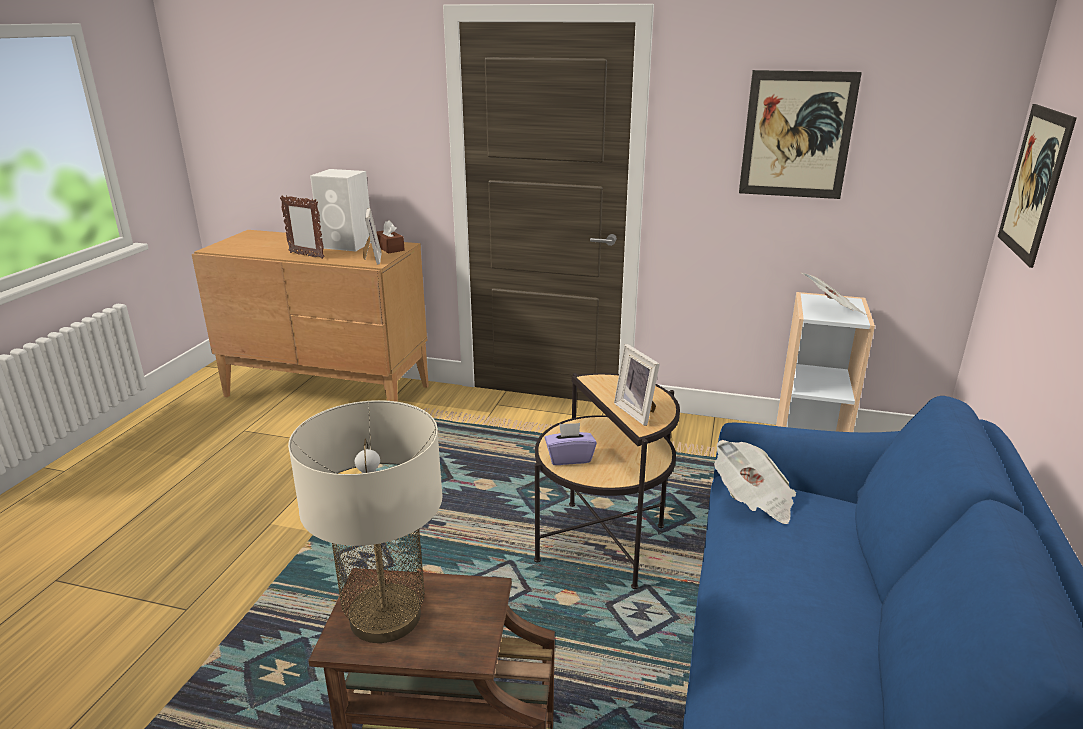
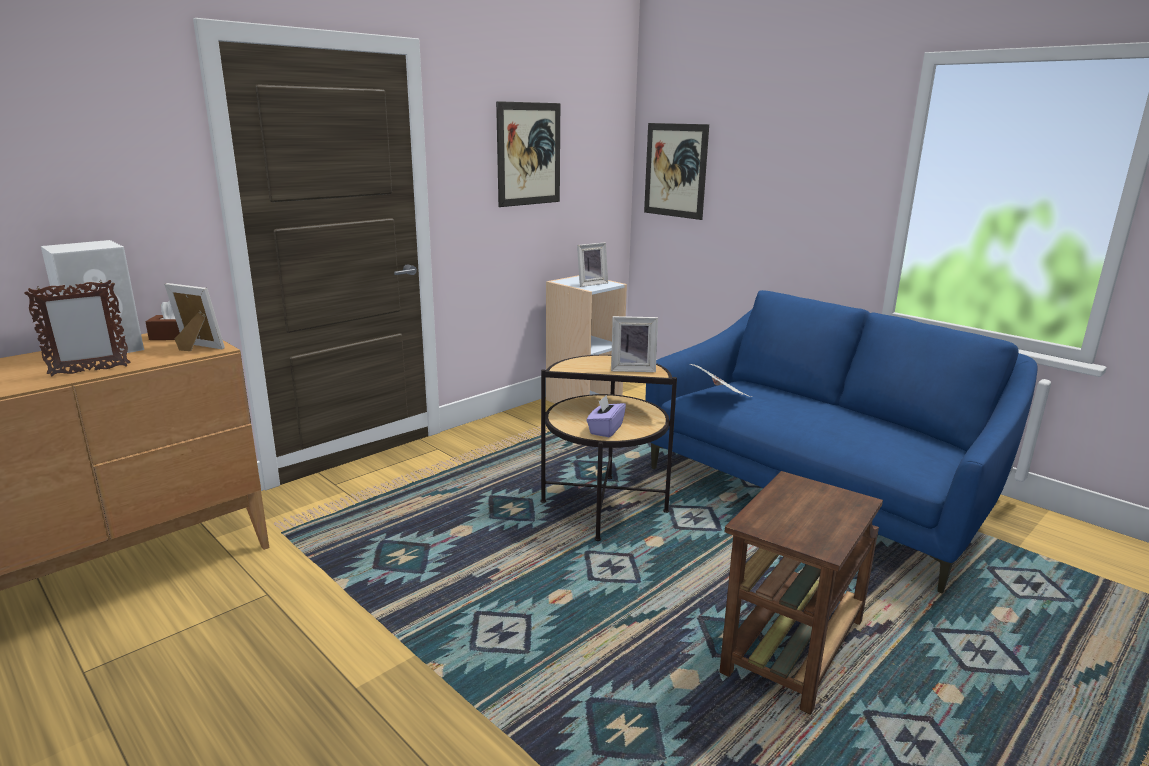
camera: 60 degrees left, 5 degrees down
(385, 617) = (801, 524): table lamp -> none
(831, 310) = (590, 284): newspaper -> picture frame

